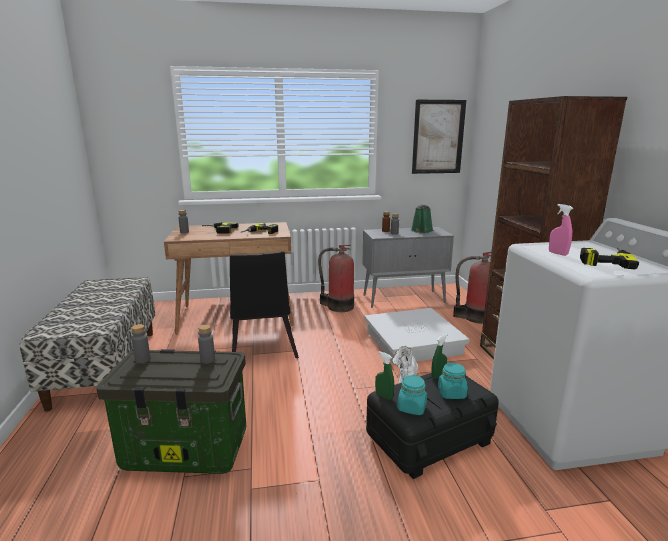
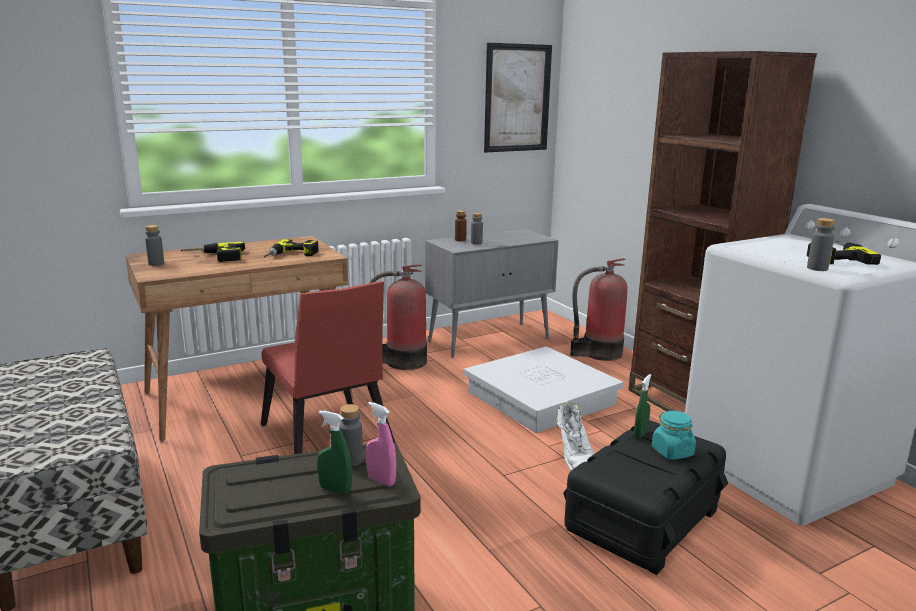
camera: 20 degrees left, 0 degrees up
(142, 359) = (243, 478): grey bottle -> grey bottle (817, 268)
(262, 348) = (328, 440): black chair -> red chair
(384, 396) = (594, 471): green spray bottle -> green spray bottle (335, 489)
(412, 407) = (639, 479): turquoise jar -> none
(421, 231) = (510, 236): green watering can -> none
(557, 253) = (776, 253): pink spray bottle -> pink spray bottle (381, 480)

